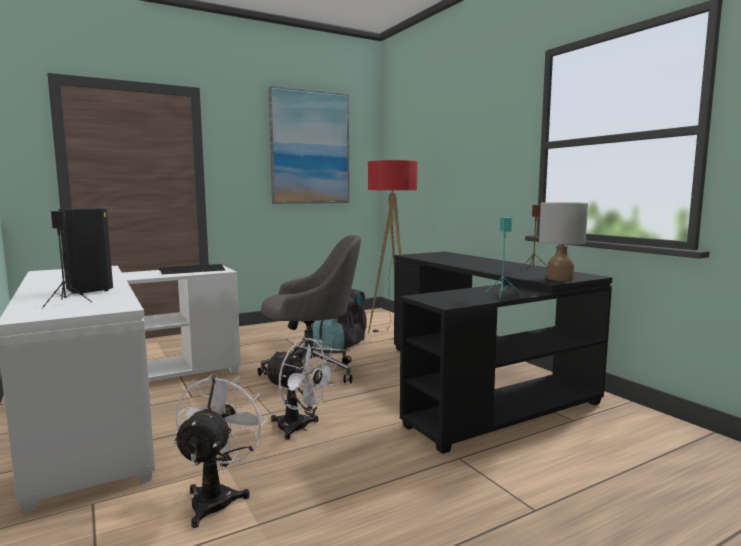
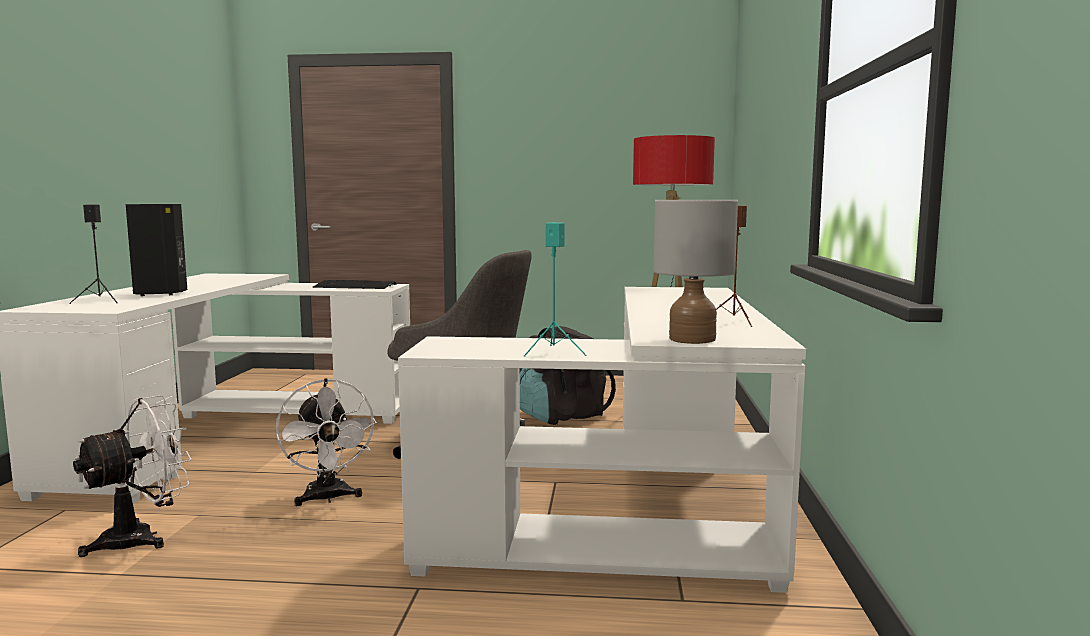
camera: 35 degrees right, 0 degrees up
(310, 147) = (607, 123): picture -> none
(480, 384) = (647, 510): black desk -> white desk

